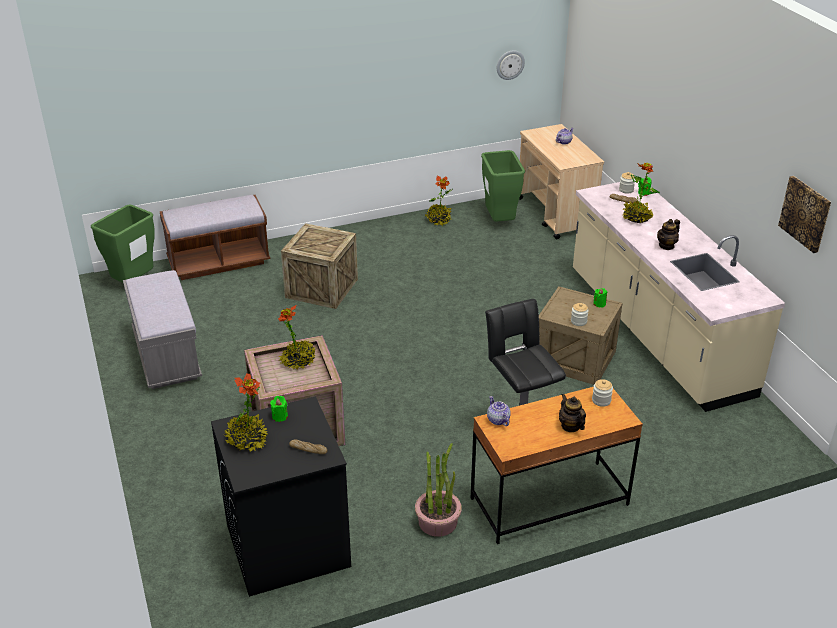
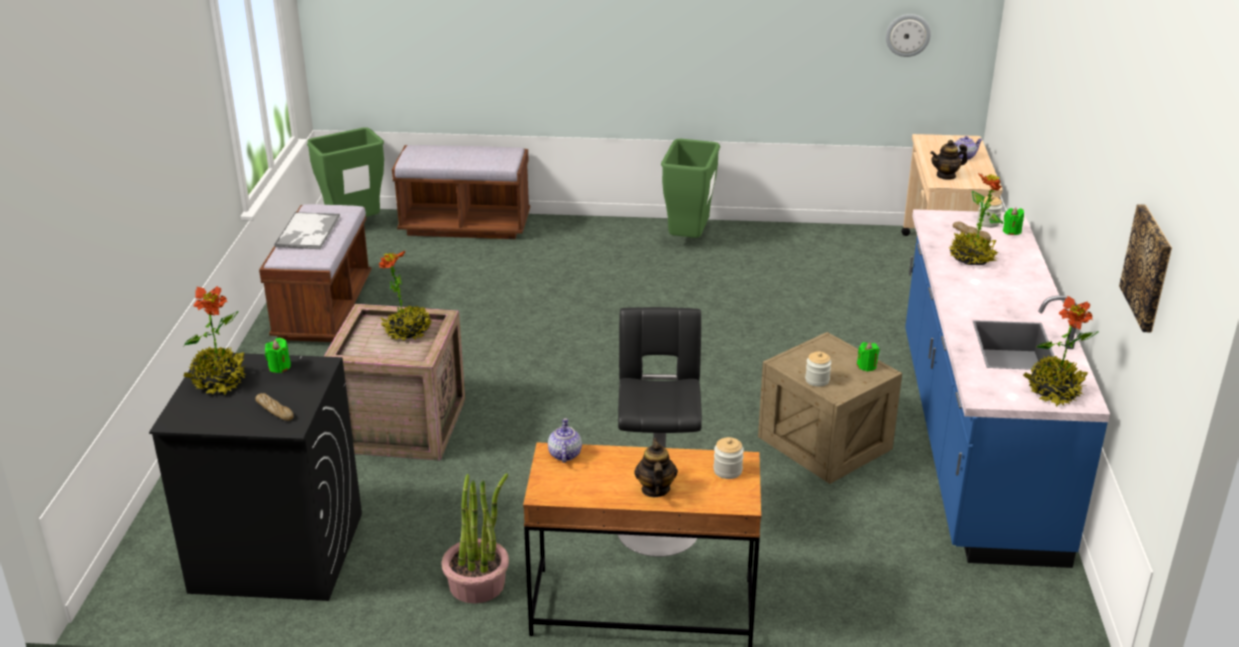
camera: 25 degrees right, 5 degrees down
(153, 302) = (307, 232): none -> tray
(166, 356) = (323, 309): grey bench -> brown bench
(321, 288) = (560, 281): crate -> none
(438, 220) = (773, 237): potted plant -> potted plant (1053, 392)
(500, 222) = (855, 256): green trash can -> green trash can (688, 240)
(656, 332) = (974, 441): beige counter -> blue counter
(666, 246) = (985, 301): teapot -> teapot (946, 175)

